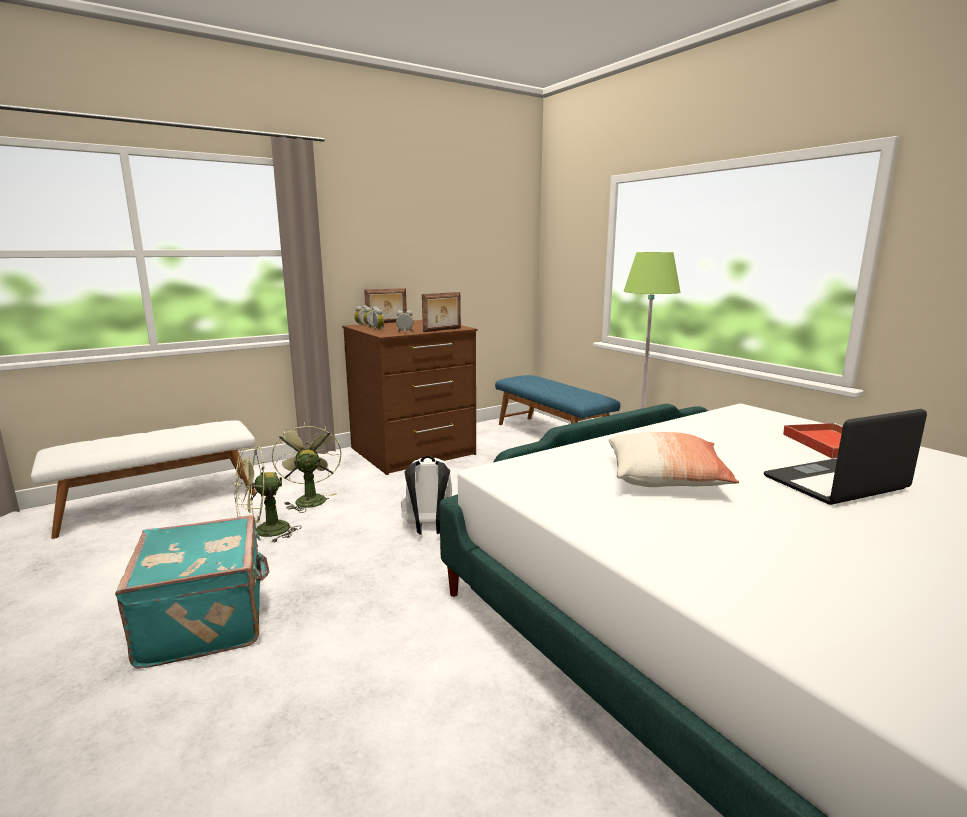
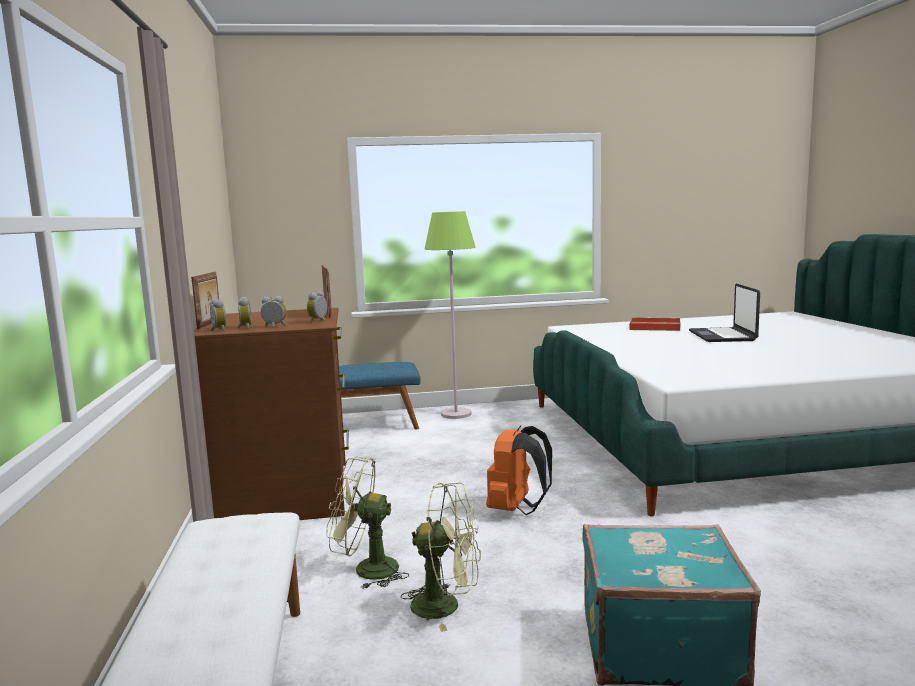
camera: 65 degrees left, 5 degrees down
(264, 532) = (446, 606): green fan -> green fan turned 75 degrees counterclockwise
(429, 528) = (516, 509): white backpack -> orange backpack
(666, 478) = (704, 355): pillow -> none

